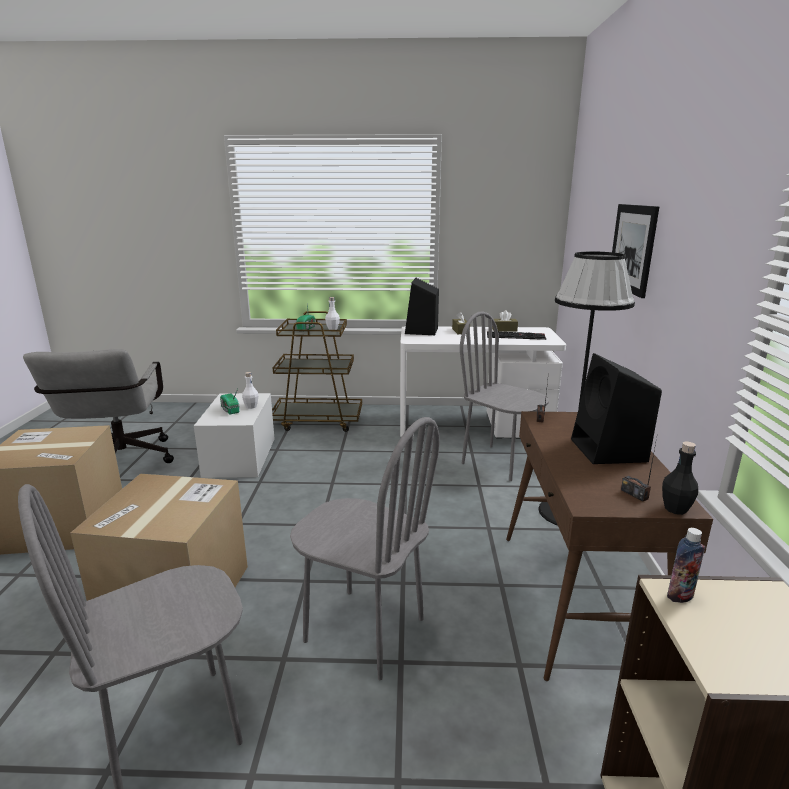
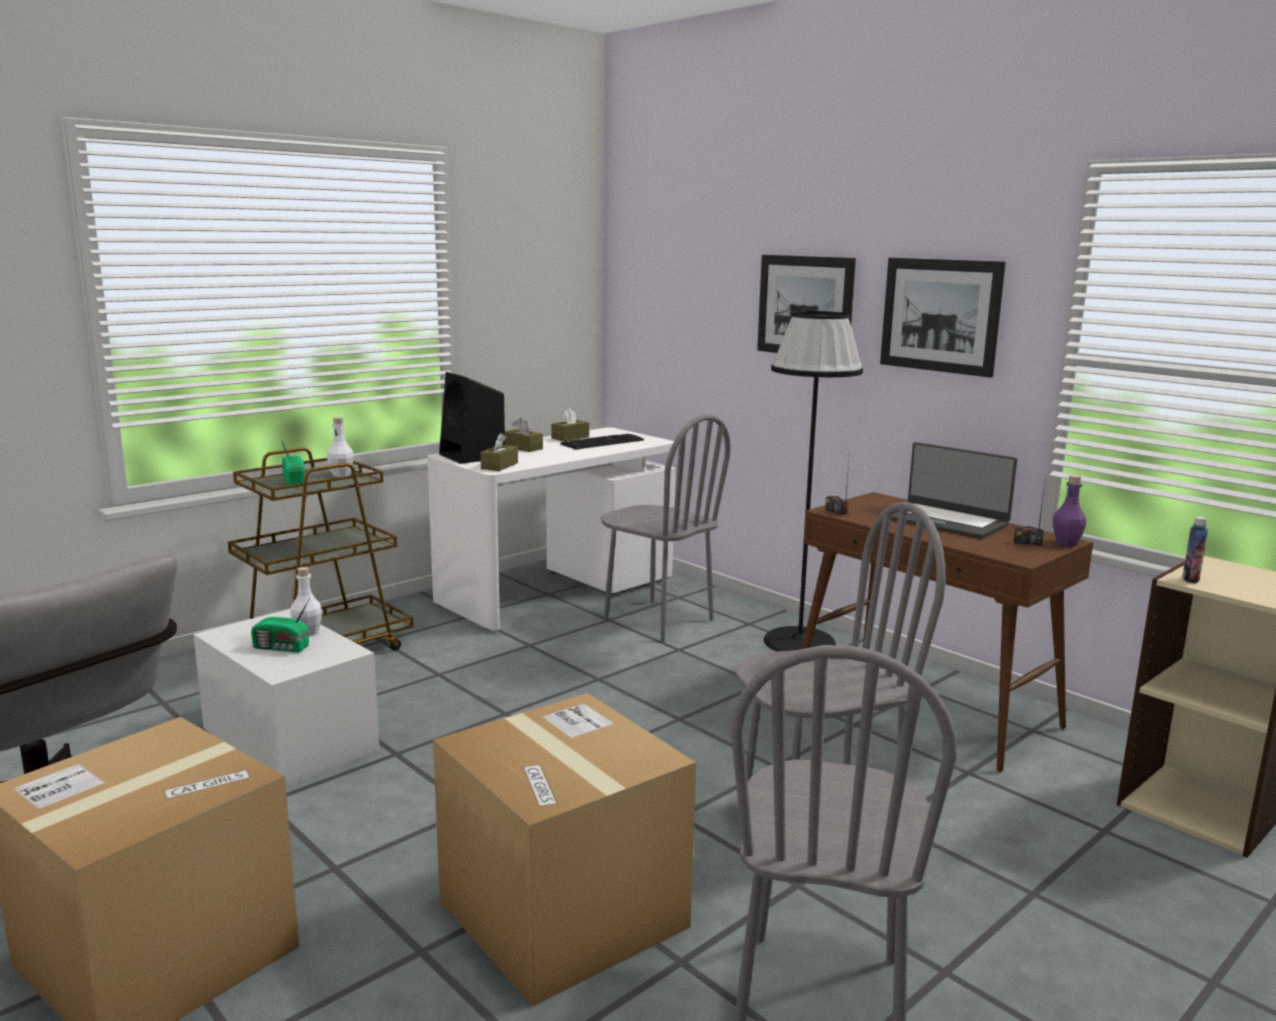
camera: 45 degrees left, 5 degrees down
(419, 339) = (499, 466): none -> brown tissue box
(499, 462) = (658, 620): grey chair -> grey chair turned 135 degrees counterclockwise
(609, 451) = (944, 521): black speaker -> laptop
(675, 509) = (1066, 543): black bottle -> purple bottle
(694, 263) = (940, 315): none -> picture

